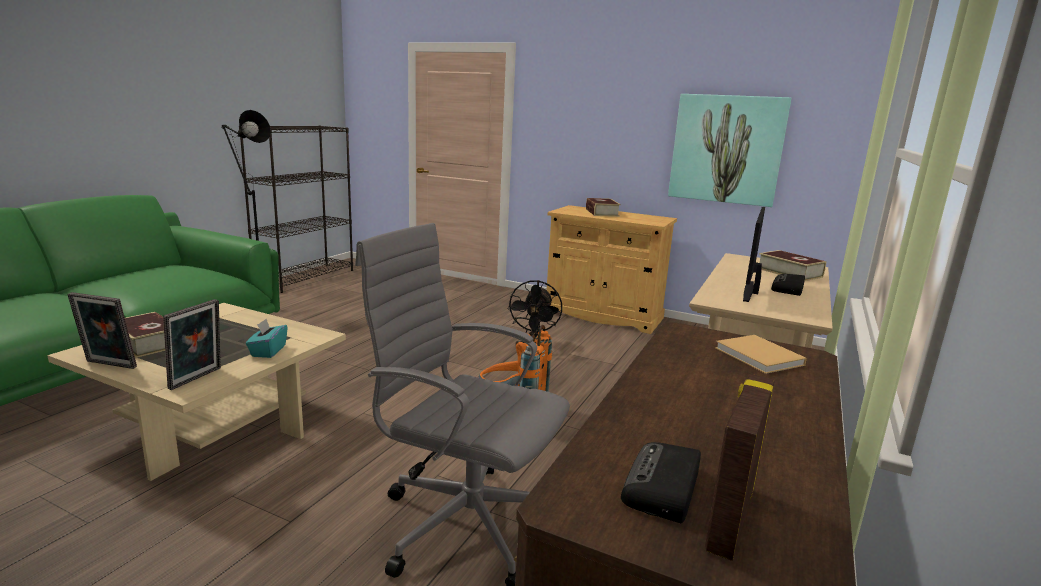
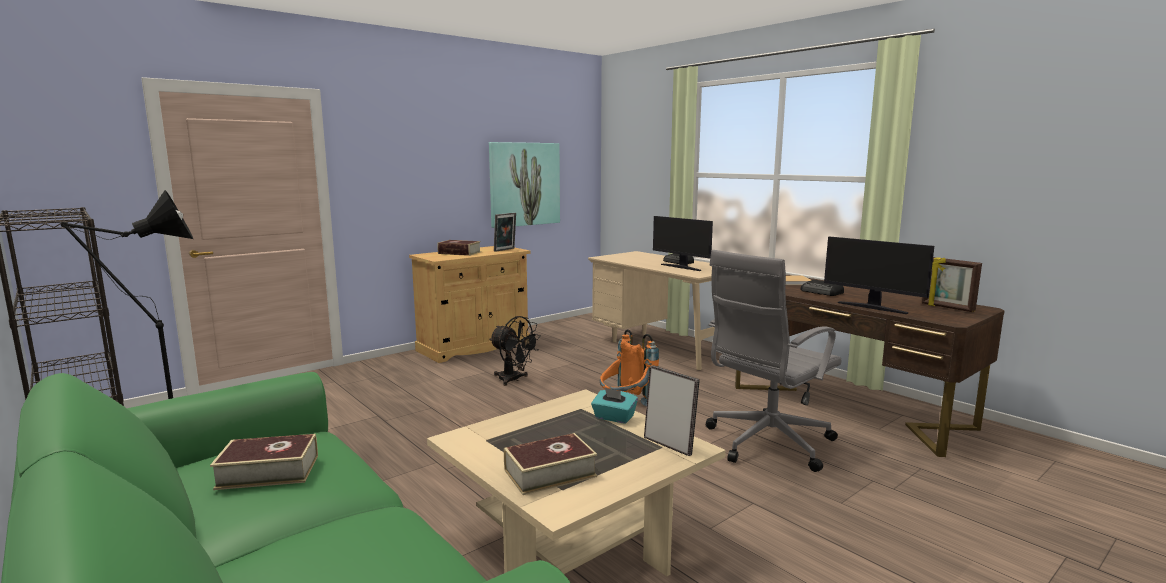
camera: 65 degrees left, 5 degrees down
(108, 365) = (612, 489): picture frame -> picture frame (505, 250)
(619, 421) = (872, 307): none -> monitor
(662, 488) = (930, 310): radio -> radio (822, 292)
(789, 272) = (645, 257): book -> book (268, 472)

